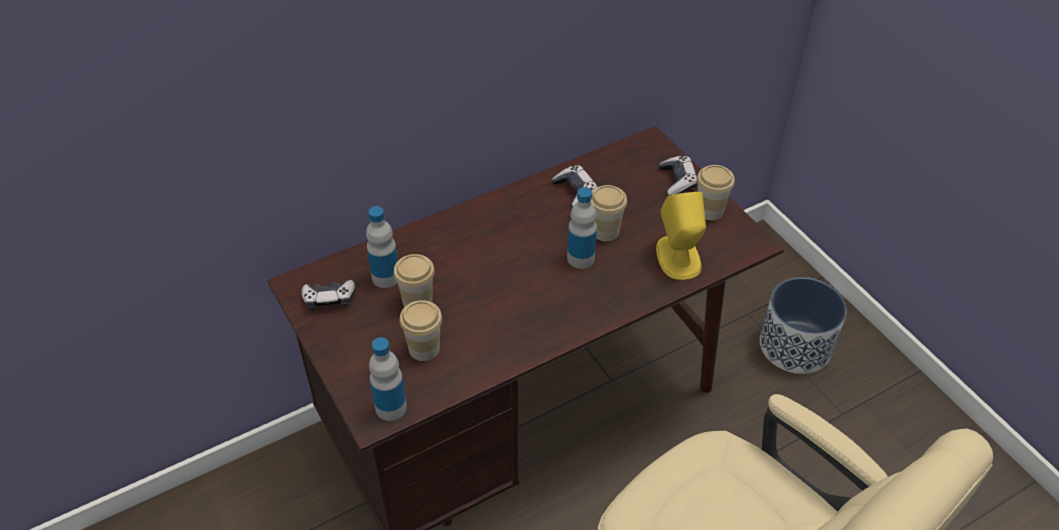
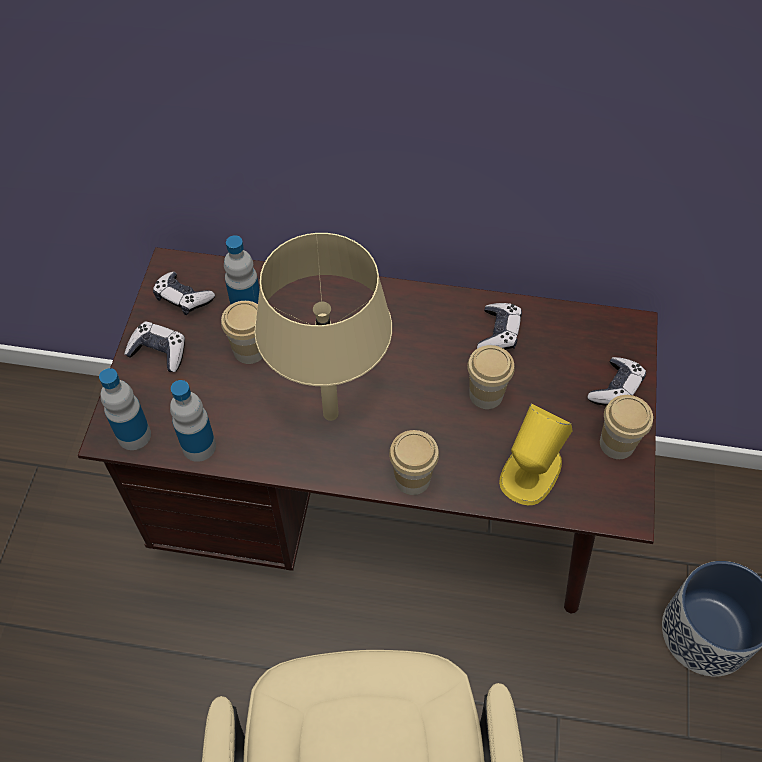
camera: 40 degrees right, 10 degrees up
(349, 344) = (159, 352): none -> game controller
(424, 348) = (211, 399): cup -> cup (412, 479)
(518, 304) = (331, 414): none -> beige table lamp
(580, 258) = (433, 407): bottle -> bottle (199, 446)

